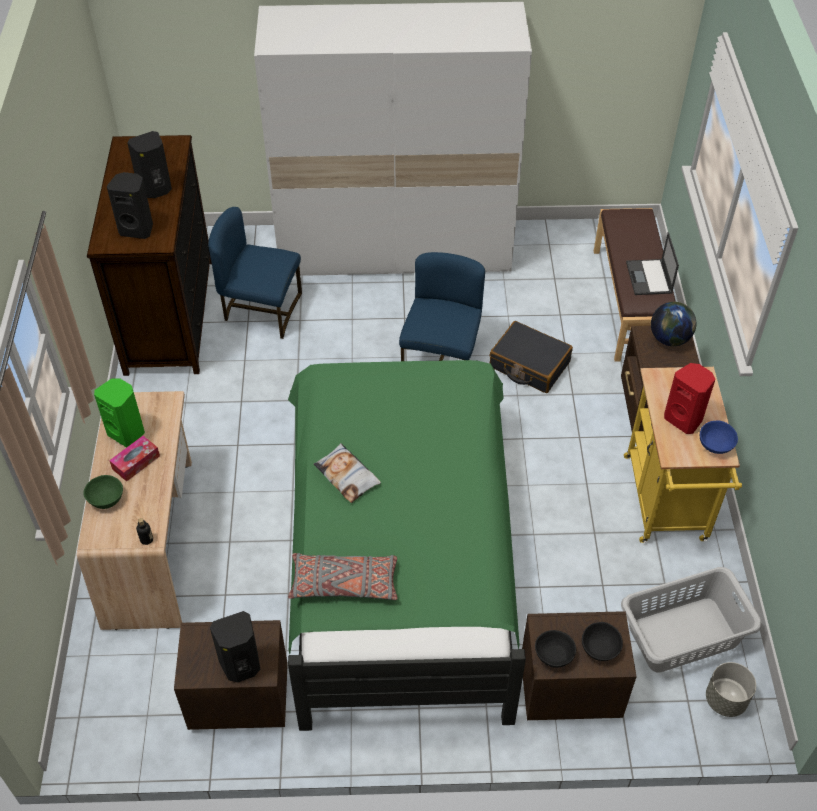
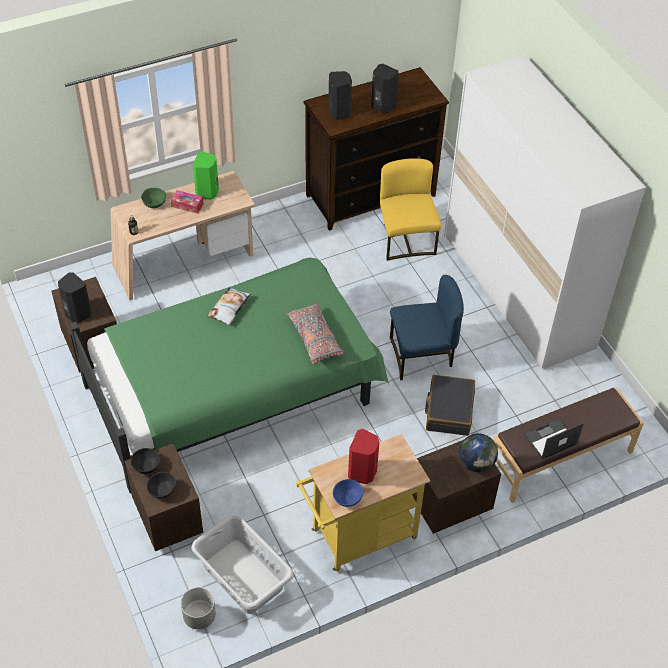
camera: 65 degrees right, 0 degrees up
(261, 310) = (406, 239): blue chair -> yellow chair
(344, 583) = (146, 335): grey pillow -> grey pillow (315, 338)

